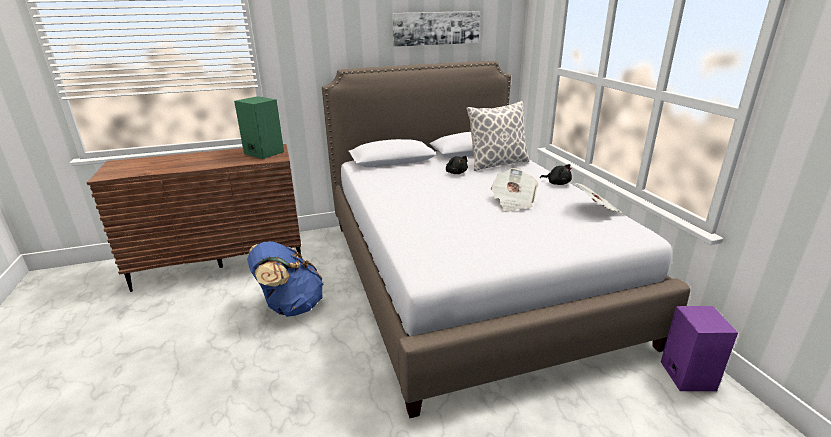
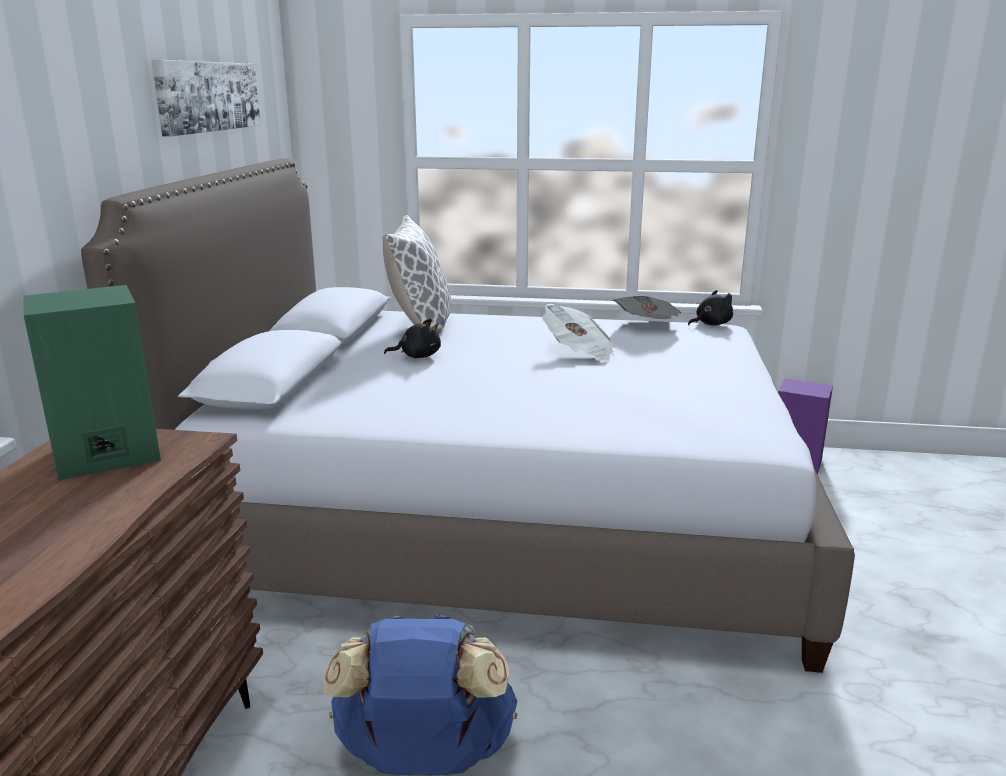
camera: 65 degrees left, 5 degrees down
(557, 183) = (542, 320): black plush toy -> black plush toy (711, 324)

